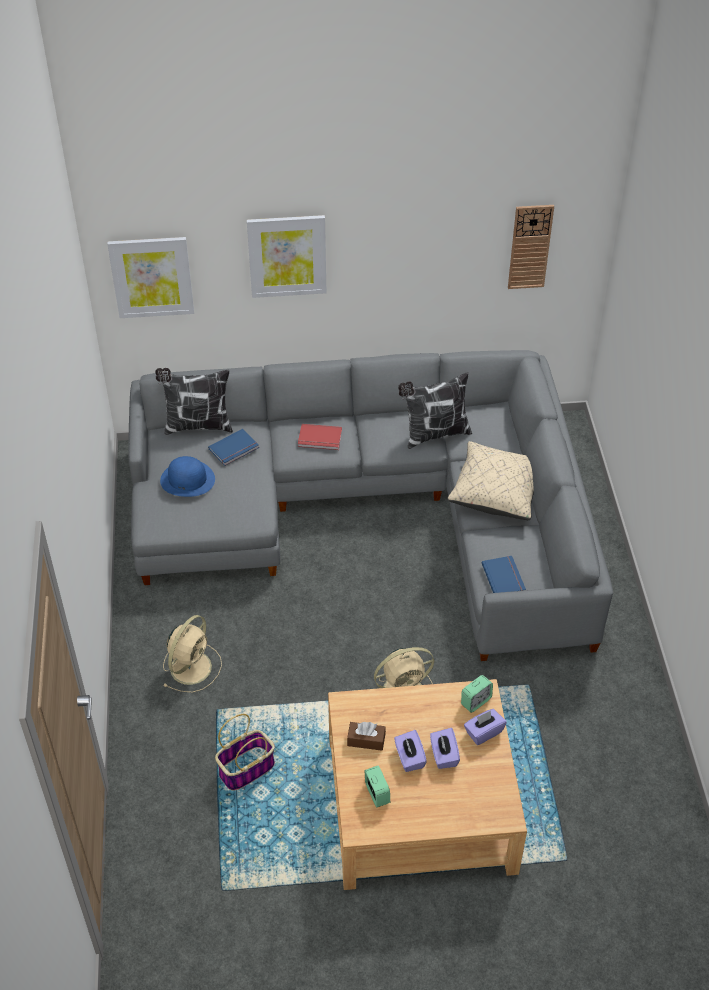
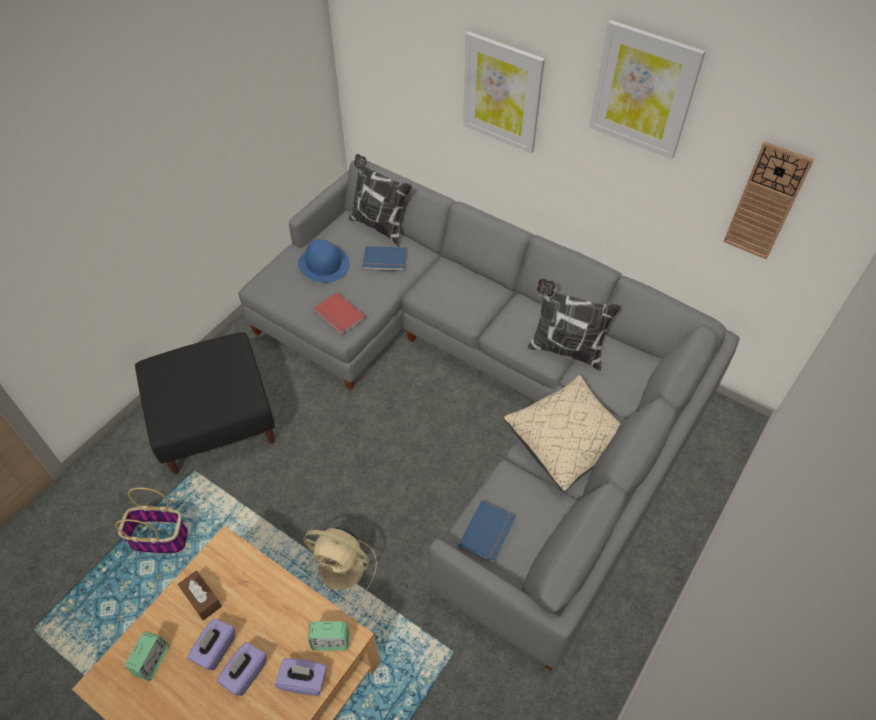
camera: 40 degrees right, 5 degrees up
(152, 277) = (382, 62): picture -> picture (643, 90)
(192, 666) = (216, 420): beige fan -> black ottoman
(320, 439) = (460, 293): red book -> red book (338, 315)

